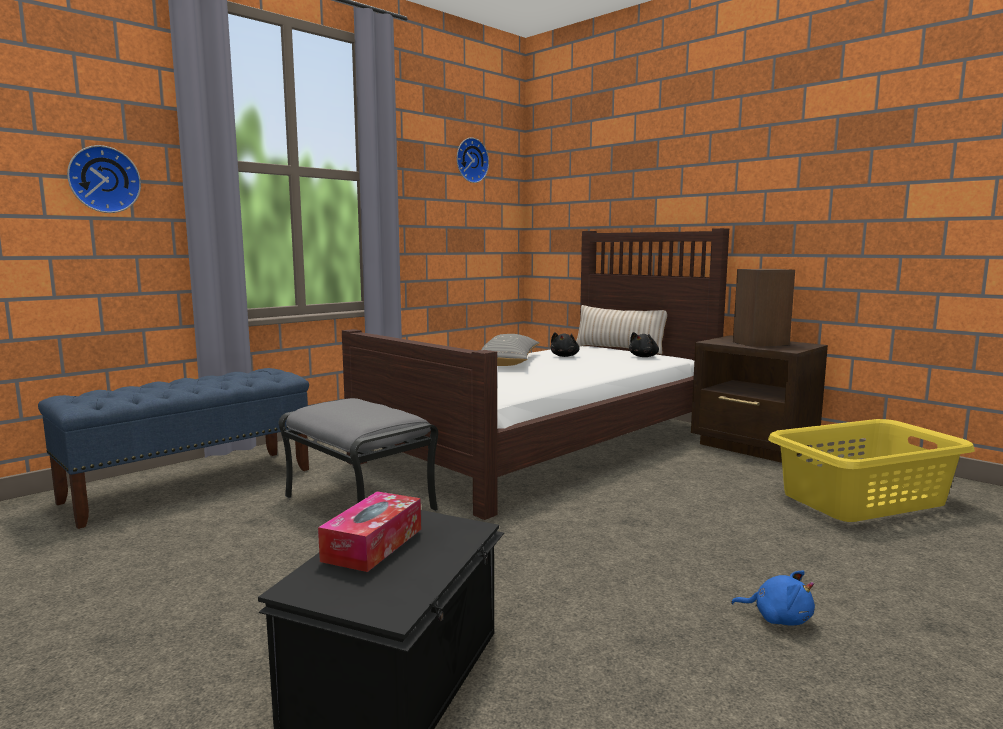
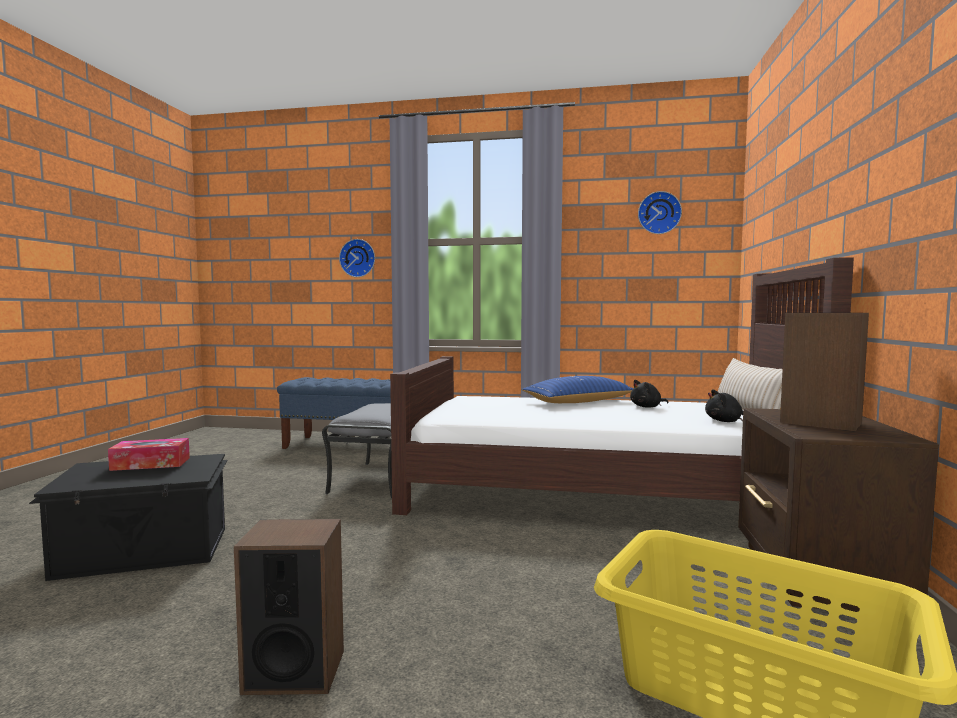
camera: 55 degrees right, 5 degrees down
(508, 362) = (578, 402): grey pillow -> blue pillow
(778, 618) = (294, 671): blue plush toy -> speaker

